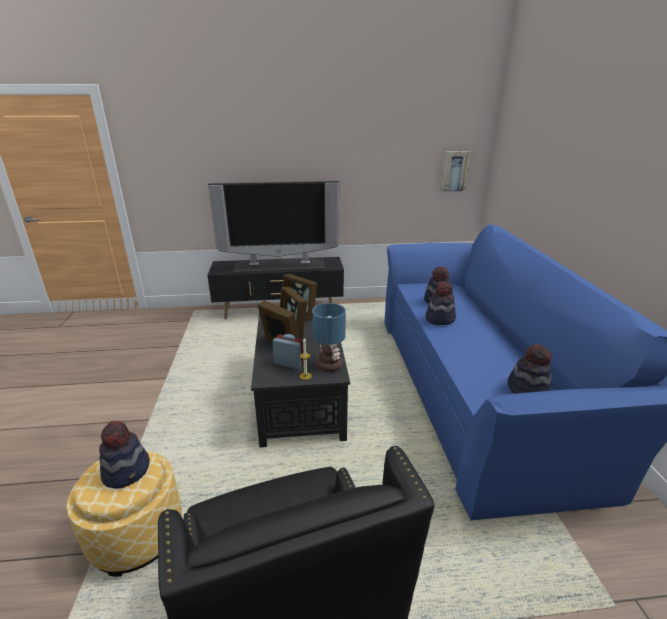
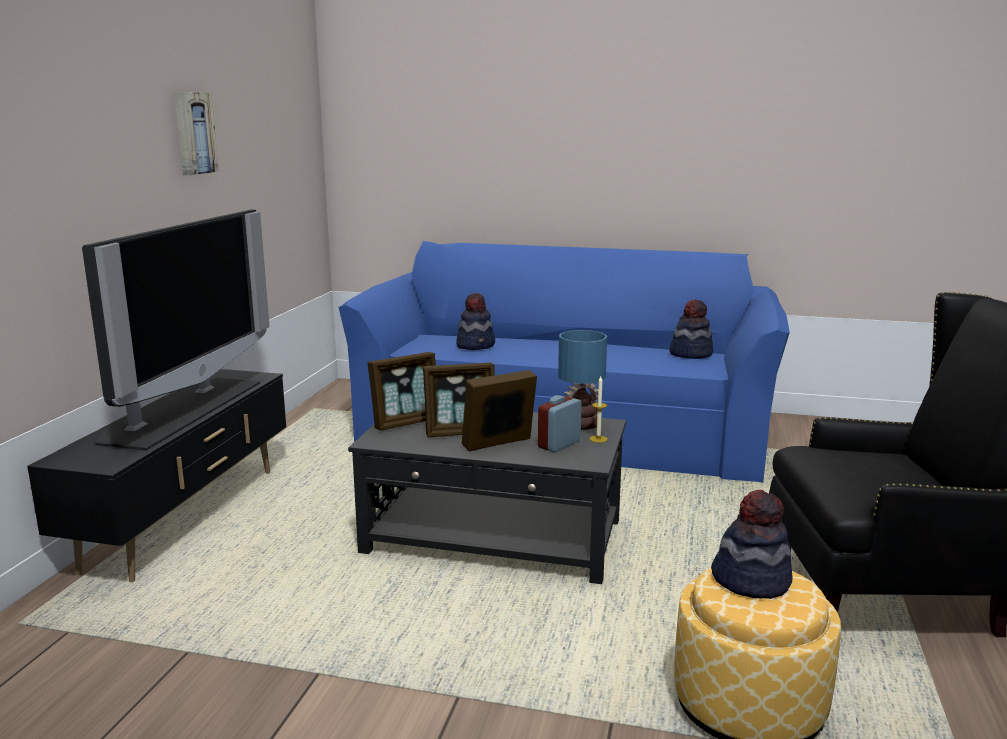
camera: 70 degrees left, 10 degrees down
(439, 318) = (526, 352): hat -> none
(454, 171) = (302, 184): picture -> picture (193, 133)

